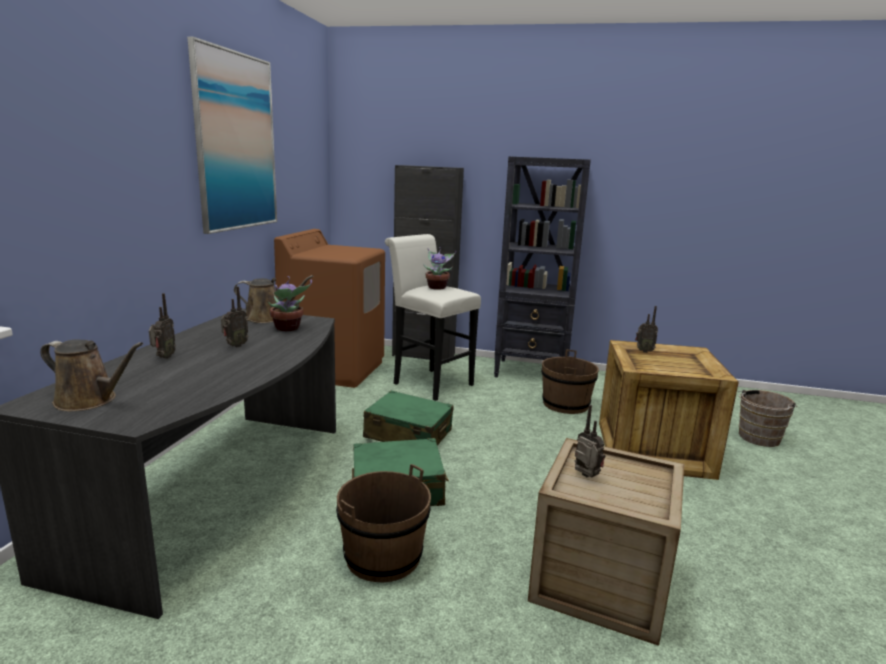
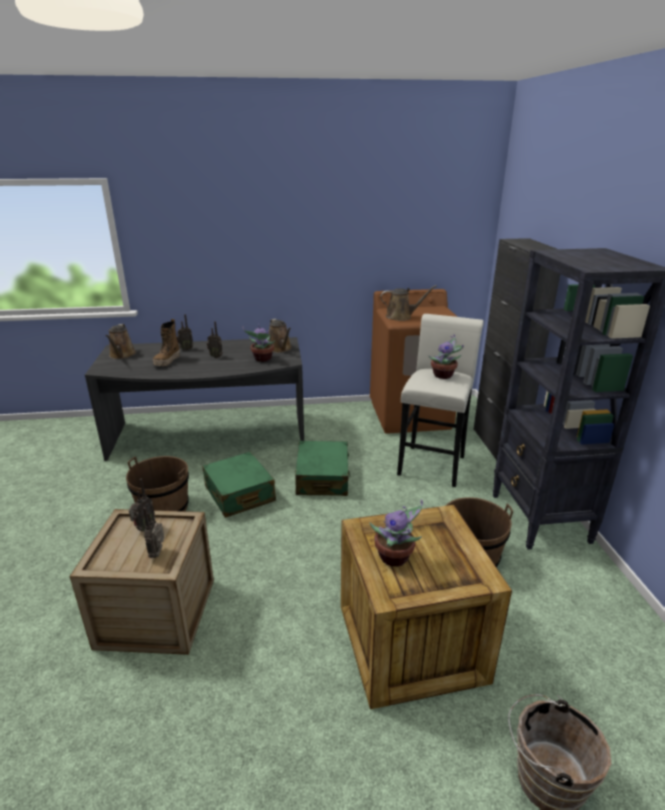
camera: 70 degrees right, 10 degrees up
(196, 372) = (167, 361): none -> boot
(236, 142) = (333, 214): picture -> none
(335, 254) = (401, 317): none -> brown watering can
(644, 351) = (445, 535): radio -> radio (158, 553)
(671, 368) = (395, 558): none -> potted plant

